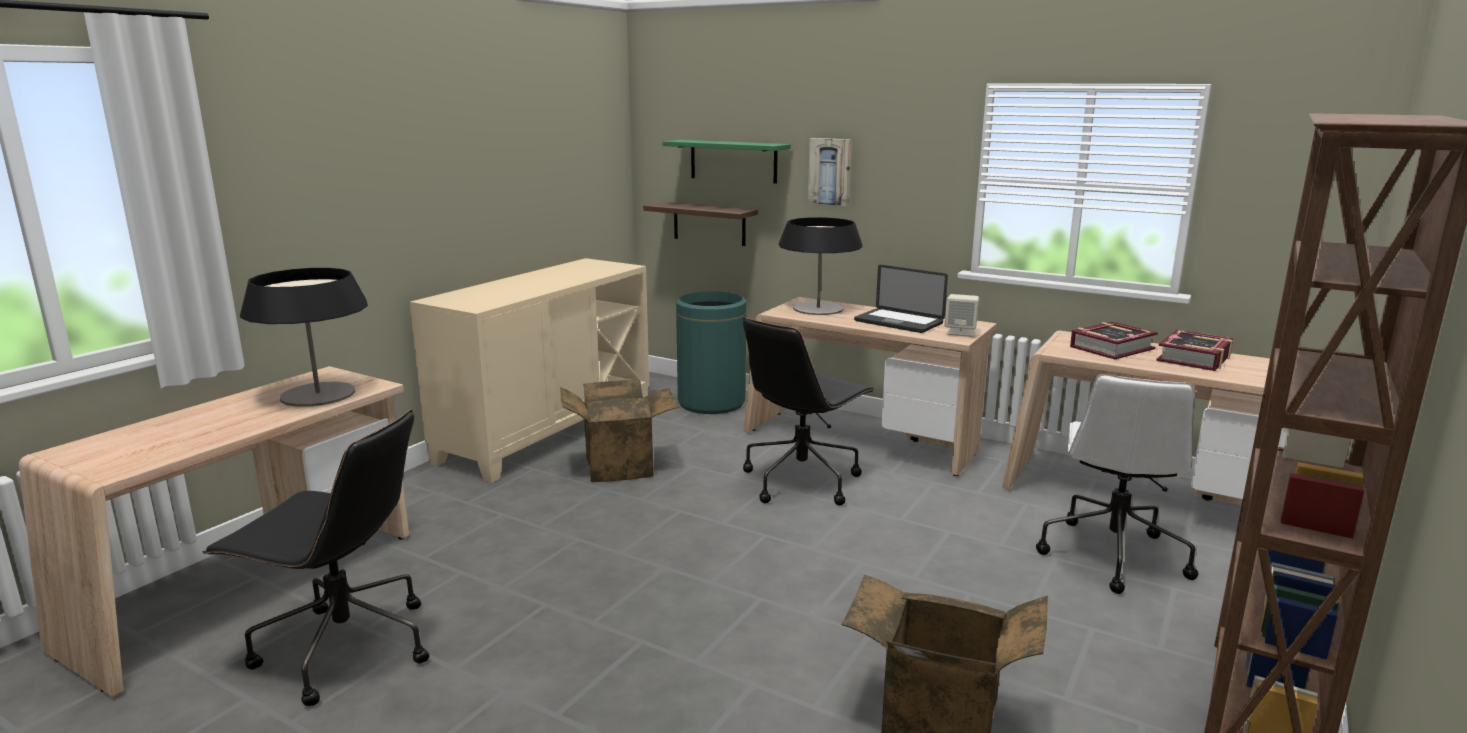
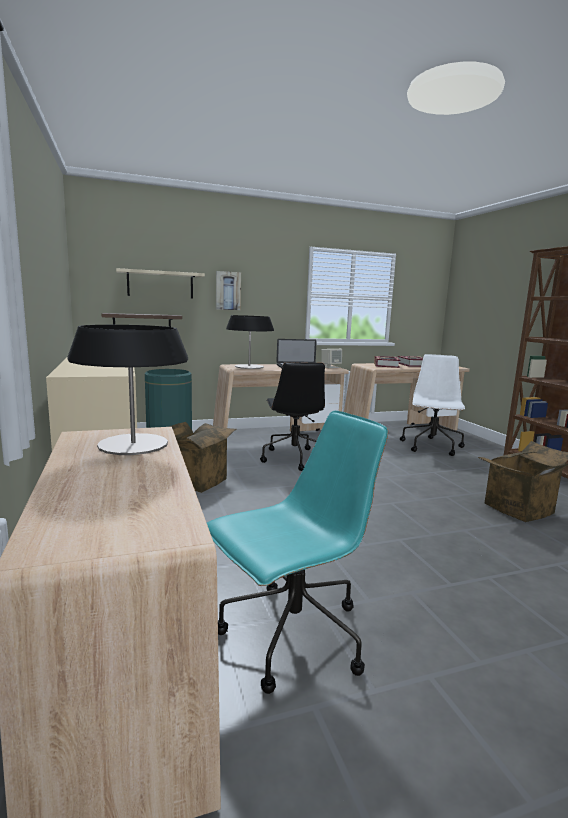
camera: 50 degrees left, 5 degrees down
(343, 649) = (291, 637): black office chair -> turquoise office chair
(733, 161) = (160, 284): green shelf -> beige shelf
(1112, 555) = (432, 447): white office chair -> white office chair turned 135 degrees counterclockwise

